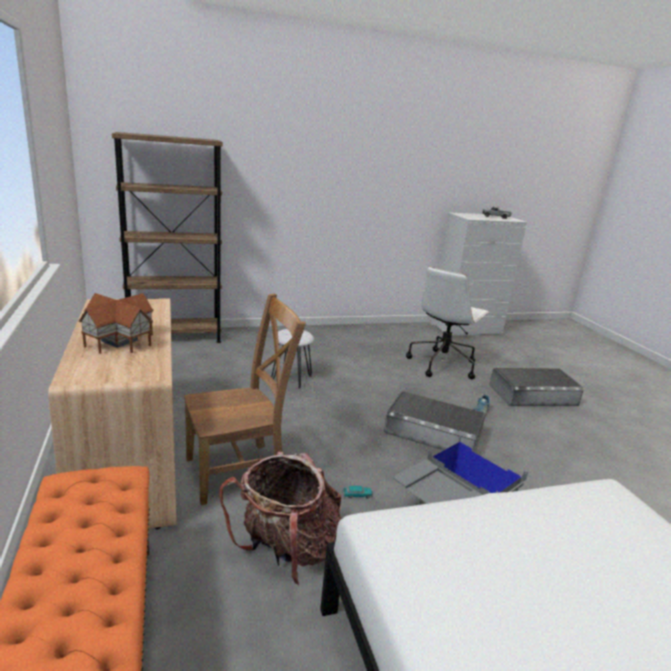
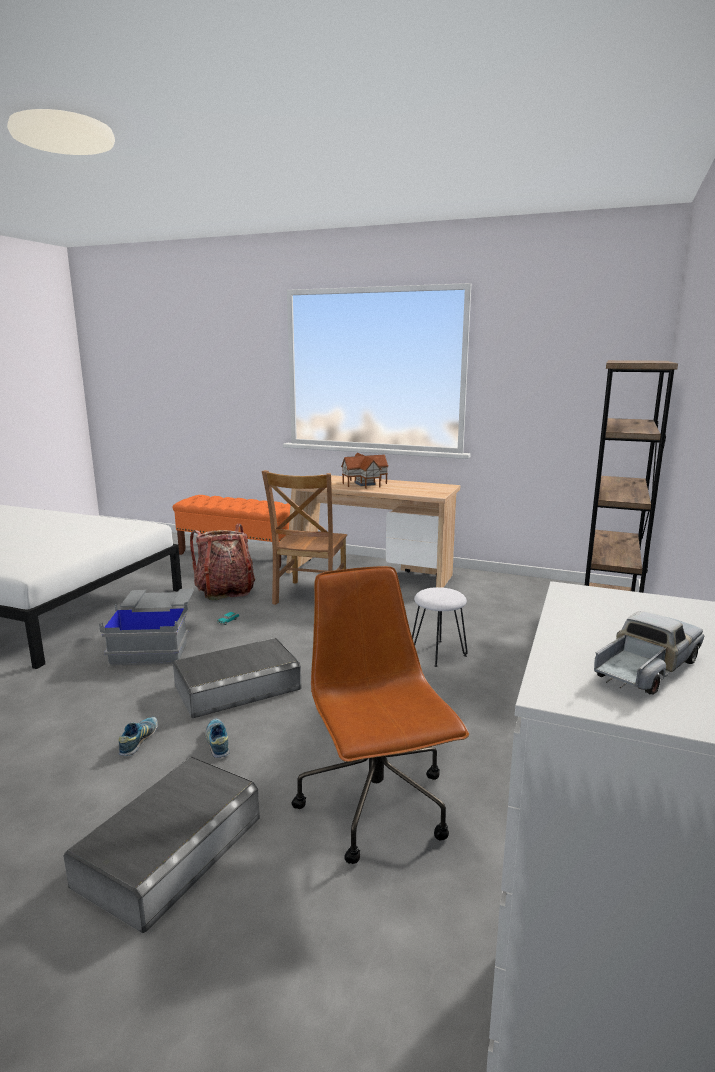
camera: 130 degrees right, 5 degrees down
(442, 364) = (377, 807): white office chair -> brown office chair
(522, 438) = (139, 741): none -> shoe

